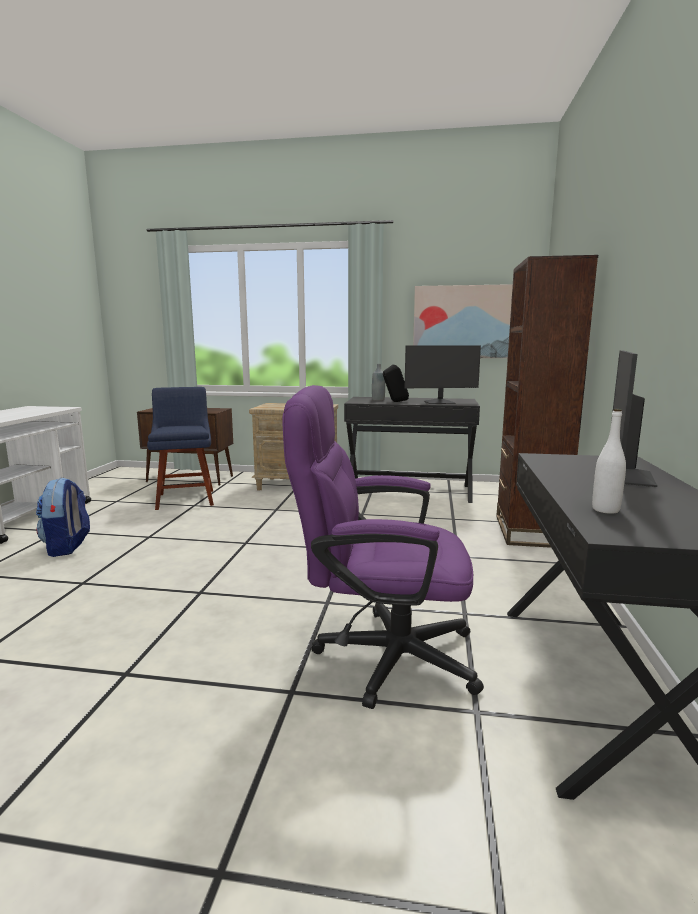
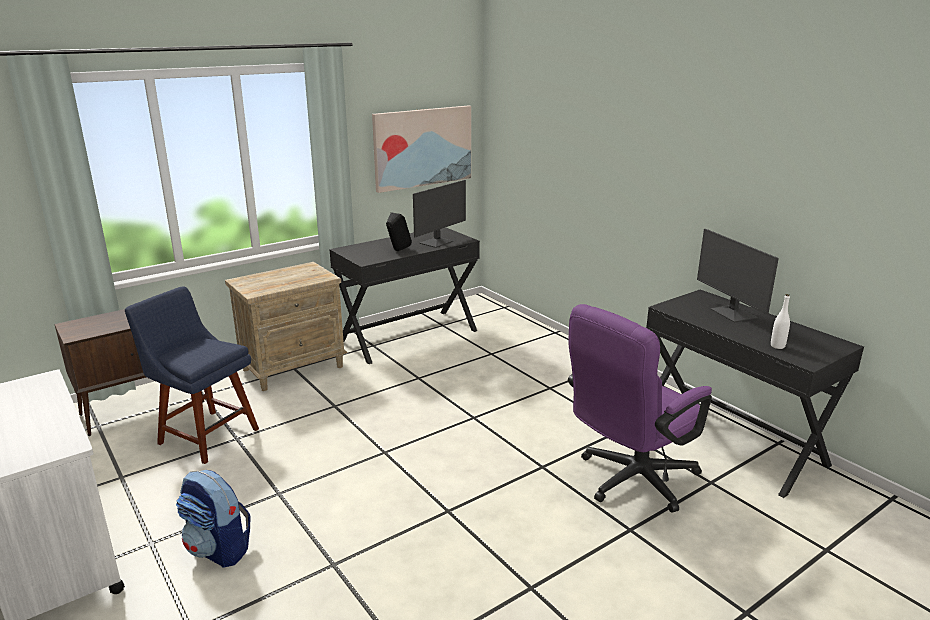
camera: 45 degrees left, 10 degrees up
(378, 400) = (373, 251): grey bottle -> none
(529, 531) = (554, 345): brown bookcase -> none

